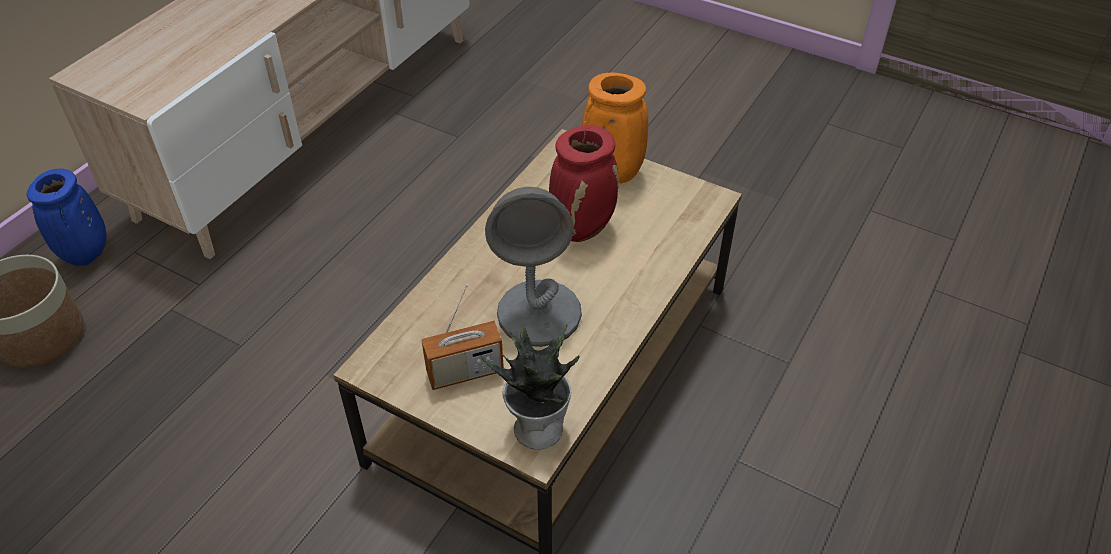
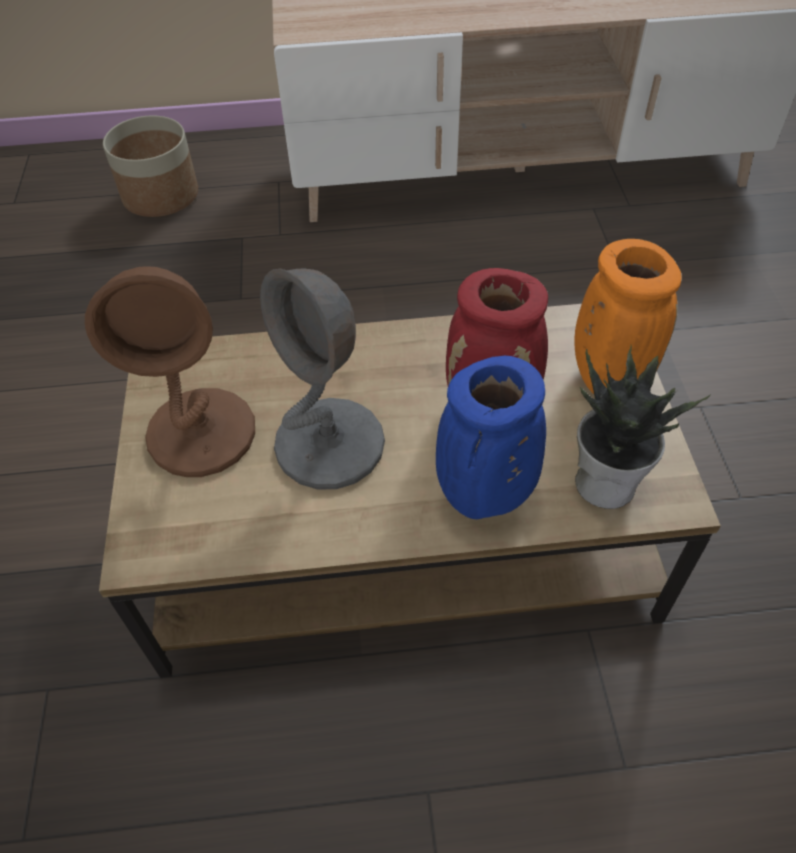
camera: 55 degrees right, 5 degrees up
(87, 255) = (252, 163): blue vase -> blue vase (484, 498)
(465, 372) = (202, 433): radio -> brown table lamp
(537, 427) = (171, 536): potted plant -> potted plant (607, 481)

